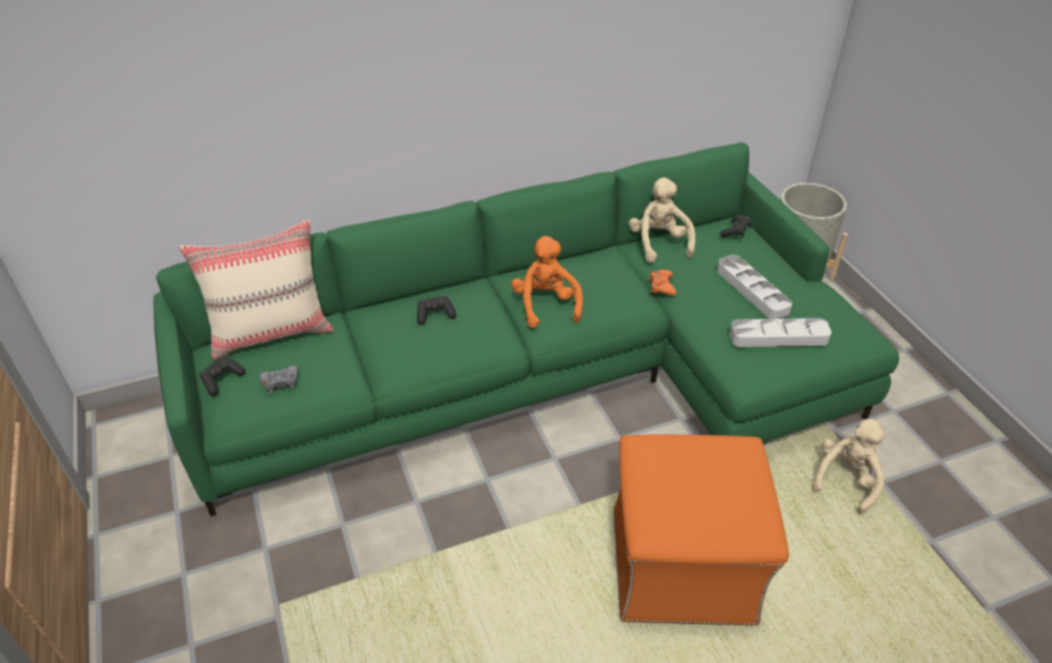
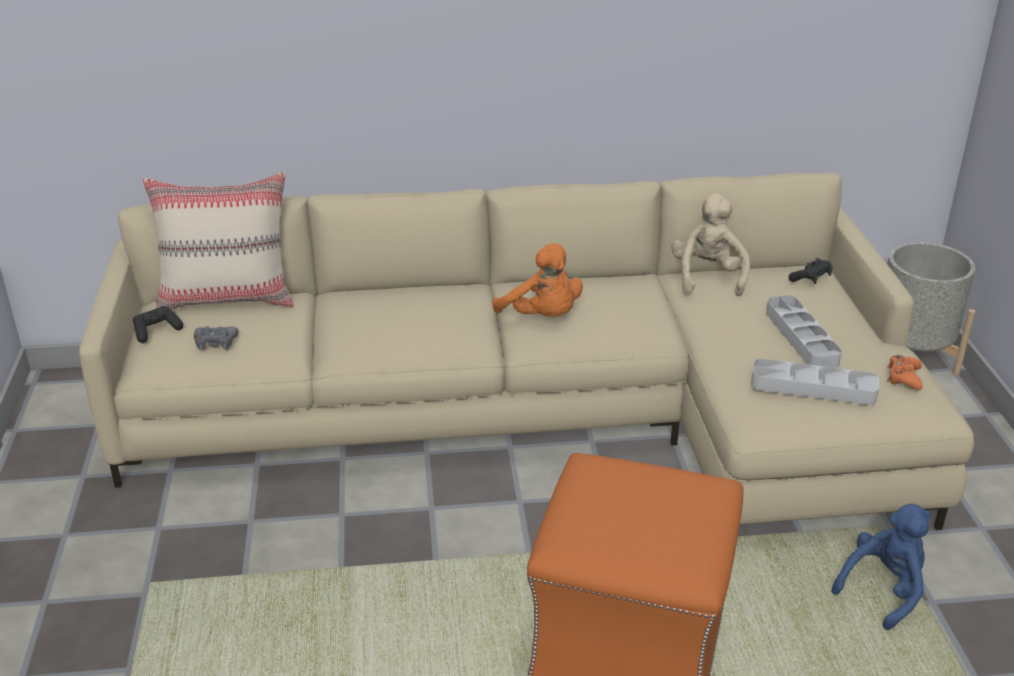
camera: 15 degrees right, 10 degrees down
(435, 315) = (410, 307): black game controller -> none
(546, 305) = (542, 317): orange plush toy -> orange plush toy turned 135 degrees clockwise
(546, 375) = (544, 417): green sofa -> beige sofa
(661, 286) = (690, 318): orange game controller -> orange game controller (903, 377)
(846, 479) = (883, 590): beige plush toy -> blue plush toy

